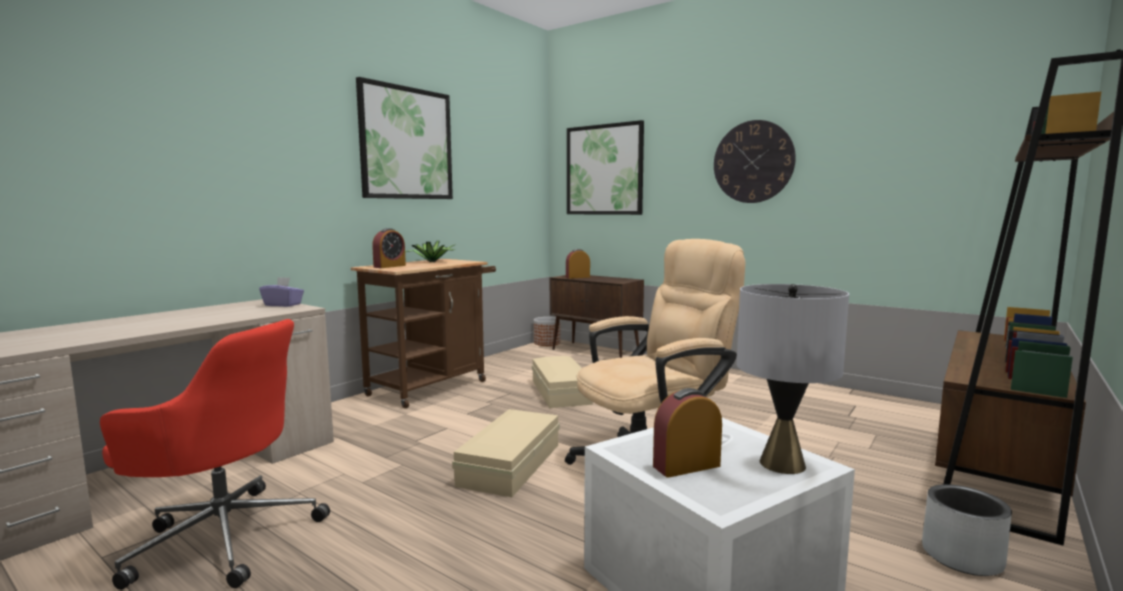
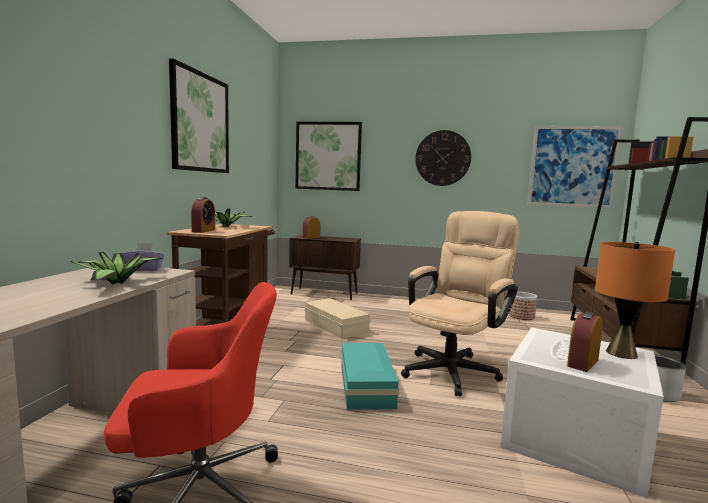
camera: 25 degrees left, 0 degrees up
(227, 316) = (116, 283): none -> potted plant
(508, 465) = (365, 385): beige storage box -> turquoise storage box
(546, 343) = (280, 289): planter -> planter (521, 316)
(782, 464) = (621, 353): grey table lamp -> orange table lamp
(973, 160) = (573, 166): none -> picture

